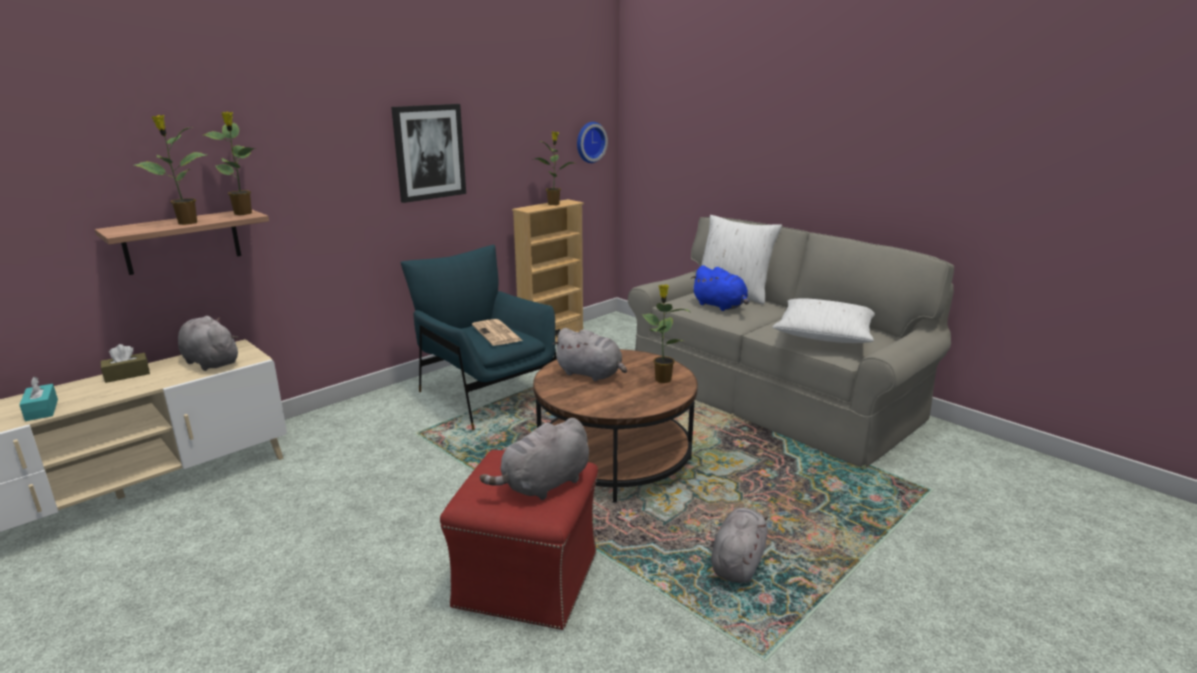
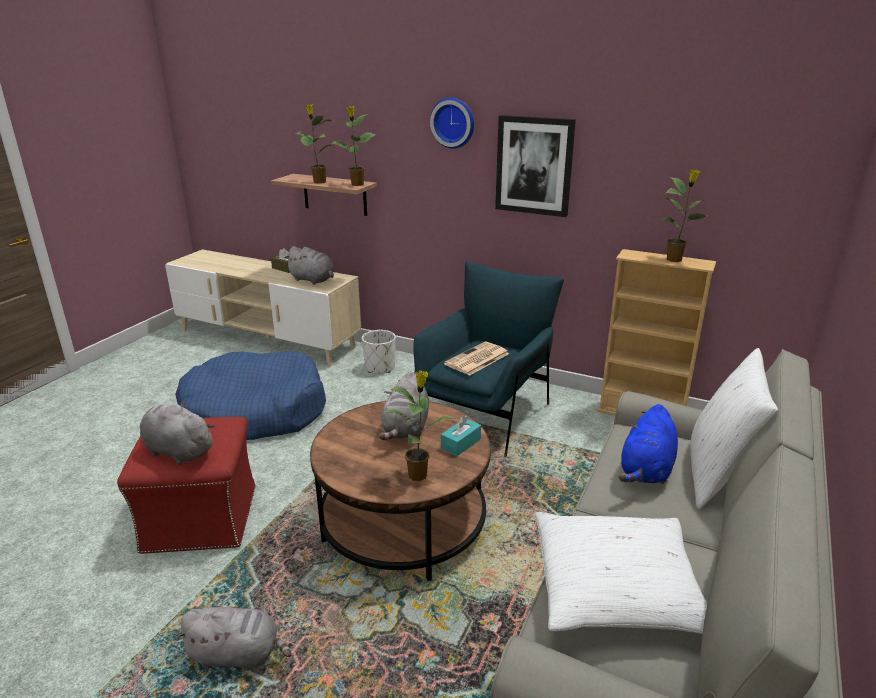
camera: 70 degrees right, 5 degrees up
(42, 410) = (232, 268): turquoise tissue box -> turquoise tissue box (461, 444)
(210, 362) = (313, 280): grey plush toy -> grey plush toy turned 105 degrees clockwise
(329, 525) = (254, 412): none -> blue dog bed
(333, 428) = (380, 368): none -> white planter
(589, 142) = (784, 195): wall clock -> wall clock (453, 122)

